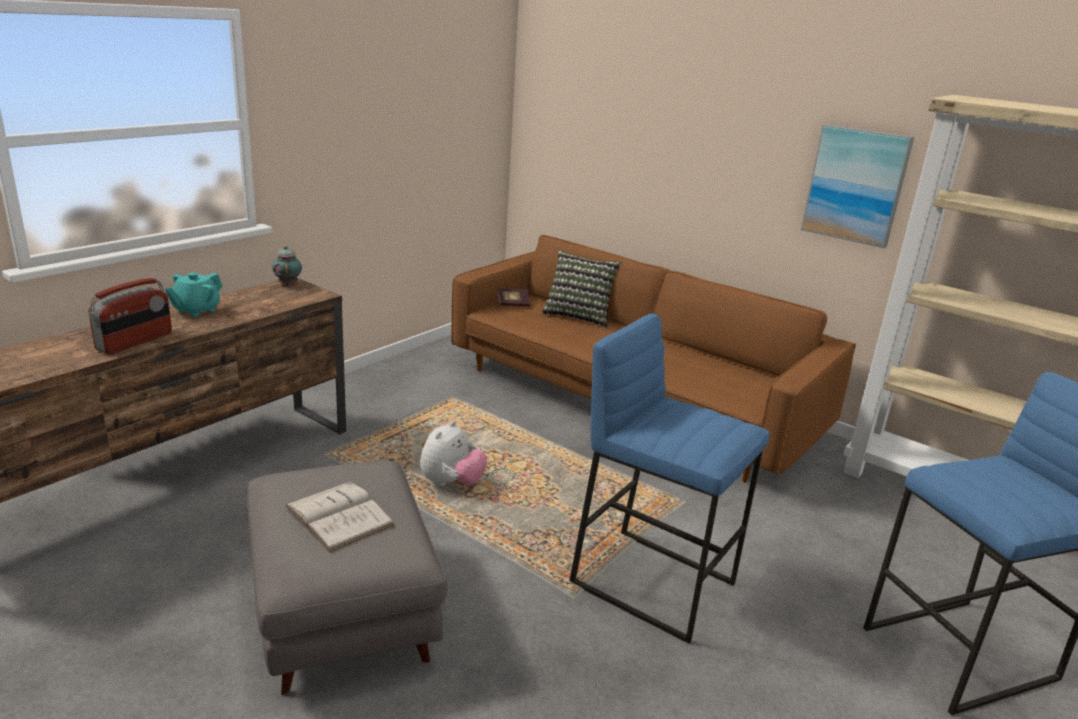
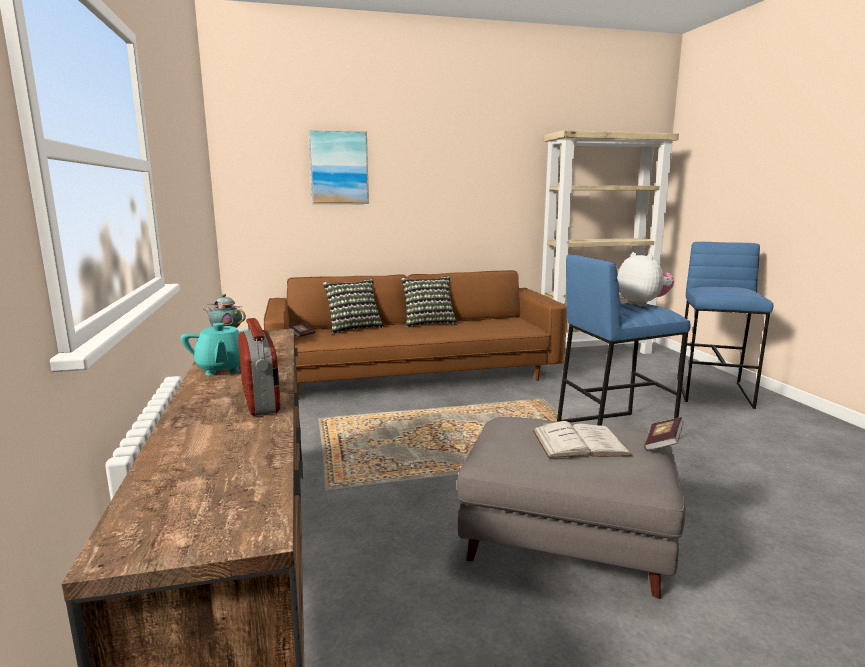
camera: 50 degrees left, 10 degrees down
(385, 567) = (663, 444): none -> book
(452, 483) = (439, 453): plush toy -> plush toy (642, 304)
(666, 342) = (428, 323): none -> pillow
(855, 185) = (501, 194): picture -> picture (339, 168)

